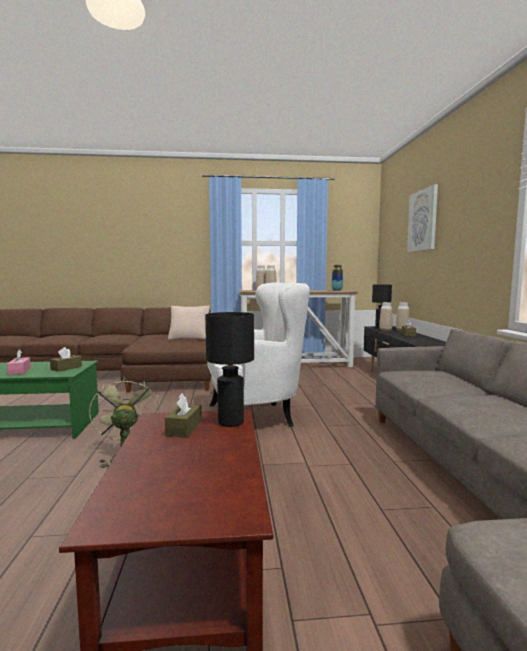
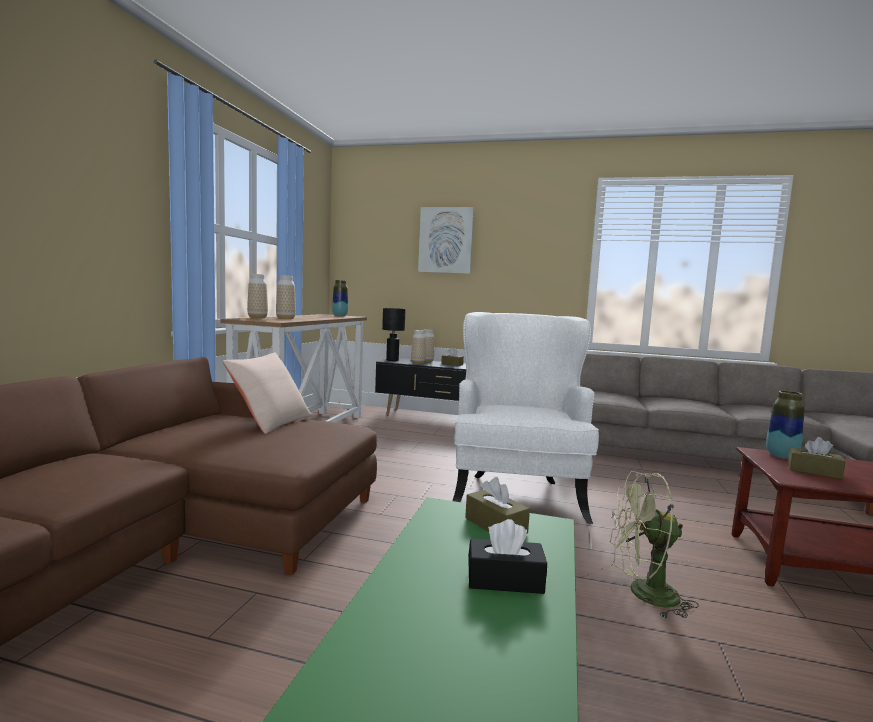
camera: 70 degrees left, 0 degrees up
(19, 371) = (505, 580): pink tissue box -> black tissue box
(230, 422) = (781, 456): black table lamp -> vase

